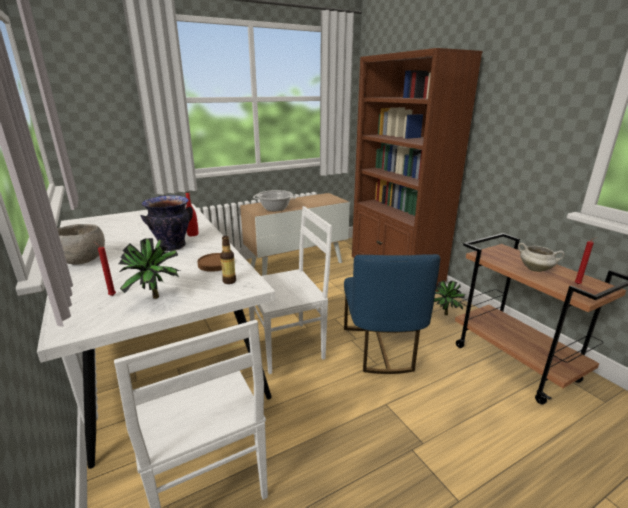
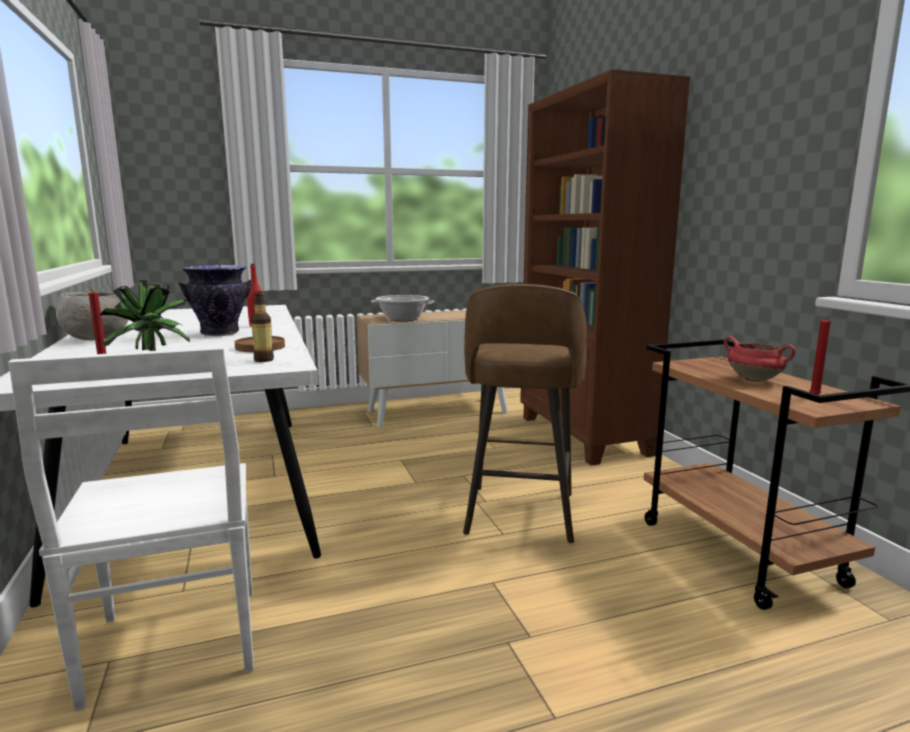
camera: 10 degrees right, 10 degrees down
(289, 346) = (378, 501): white chair -> none
(381, 348) = (519, 515): blue chair -> brown stool
(444, 315) = (644, 484): potted plant -> none
(536, 269) = (755, 380): white cooking pot -> red cooking pot

